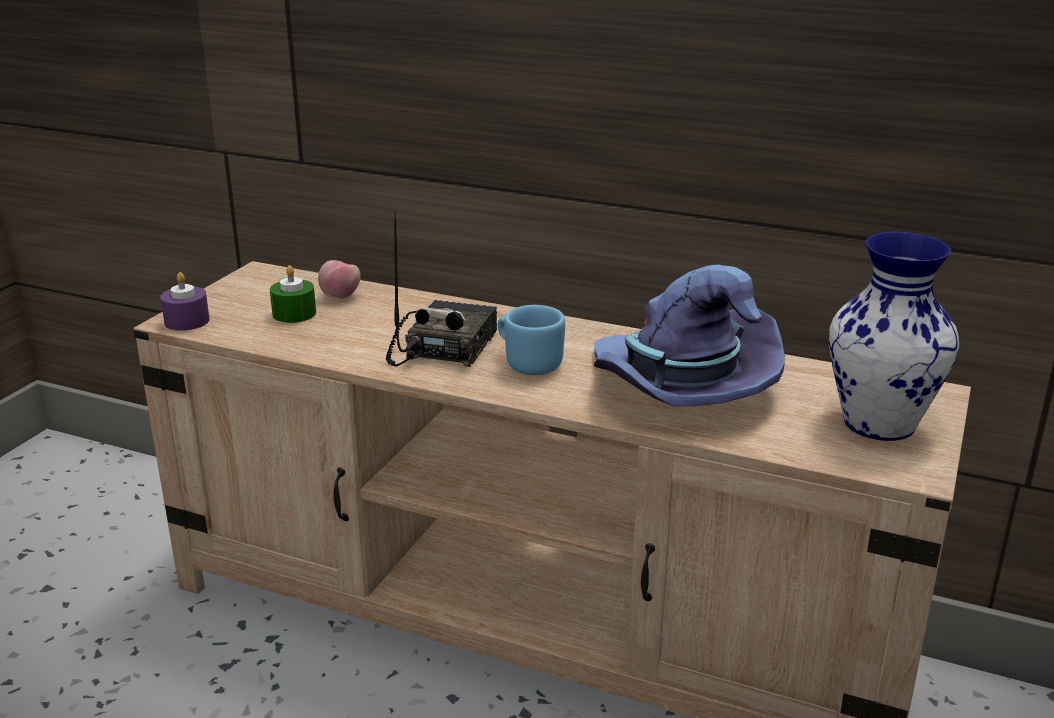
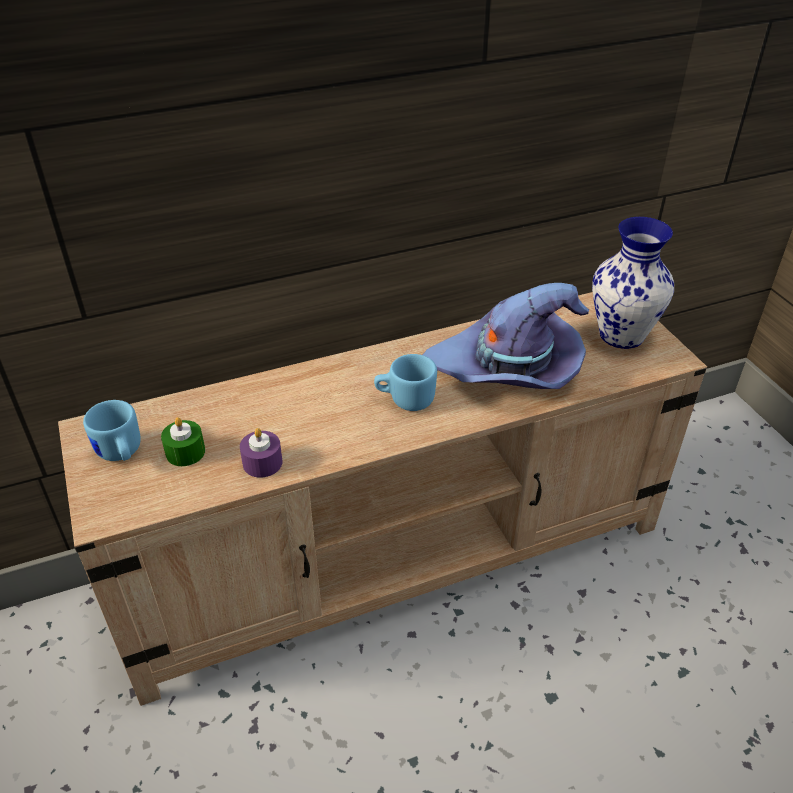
camera: 45 degrees left, 15 degrees up
(187, 321) = (111, 511): purple candle -> purple candle (262, 463)
(252, 294) = (120, 454): none -> blue mug
(340, 297) = (193, 416): apple -> none
(442, 347) = (336, 419): radio -> none

